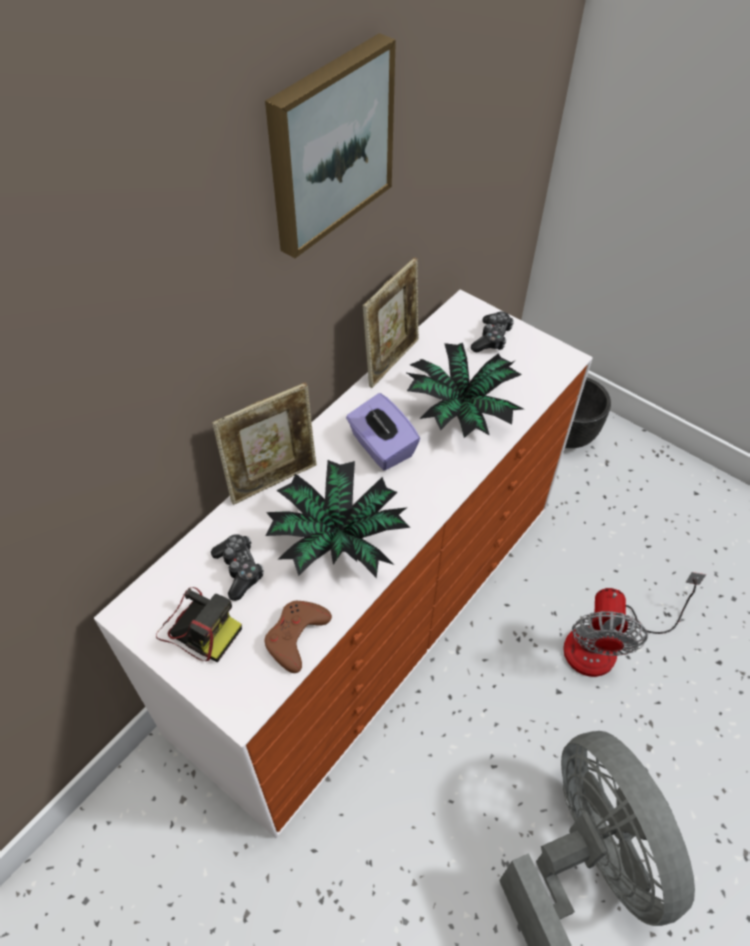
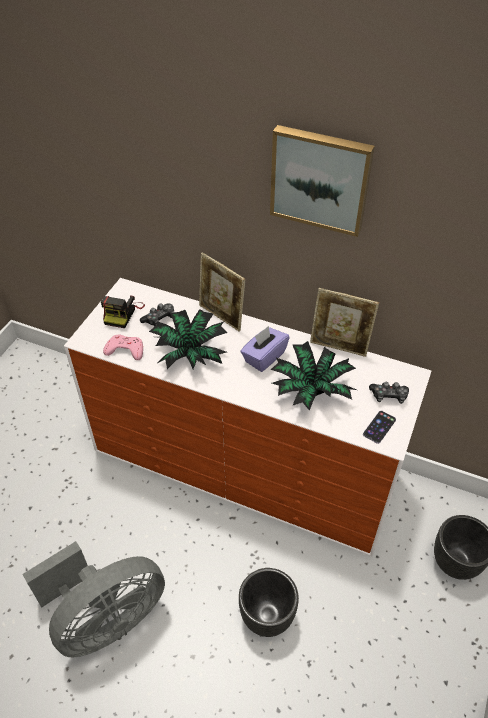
camera: 75 degrees right, 5 degrees down
(296, 636) = (125, 350): brown game controller -> pink game controller
(539, 362) = (379, 427): none -> phone
(606, 643) = (267, 617): fan -> black planter

